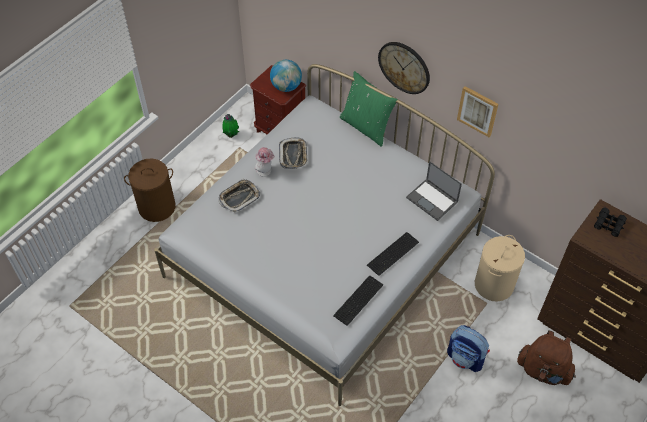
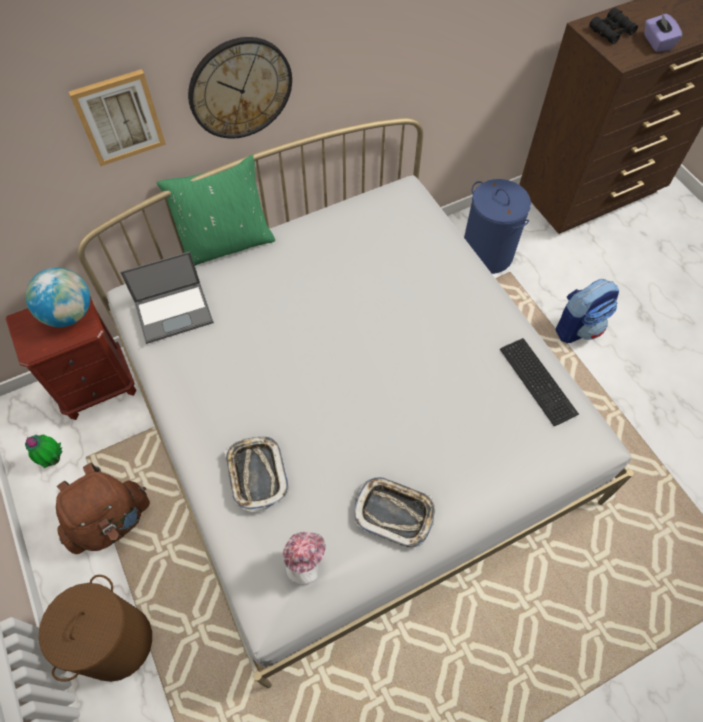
camera: 65 degrees left, 5 degrees up
(265, 171) = (225, 411): hat -> hat (306, 565)
(293, 155) = (219, 357): tray -> tray (394, 512)
(394, 254) = (475, 303): keyboard -> none
(432, 200) = (404, 222): laptop -> laptop (174, 311)
(478, 111) = (377, 51): picture -> picture (119, 117)
(494, 284) = (486, 253): beige laundry basket -> blue laundry basket
(543, 370) = (619, 260): brown backpack -> brown backpack (111, 521)
(616, 252) = (657, 43): none -> purple tissue box

